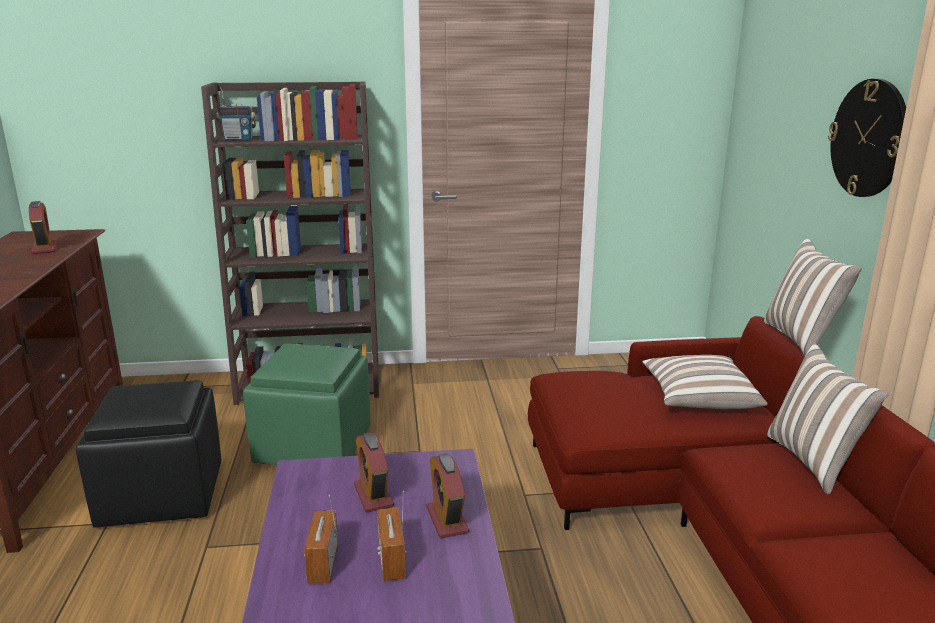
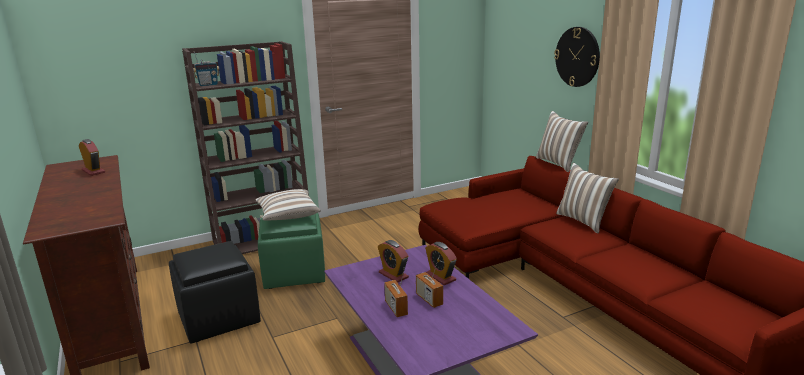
camera: 20 degrees left, 0 degrees up
(698, 399) = (515, 203): pillow -> pillow (288, 215)

